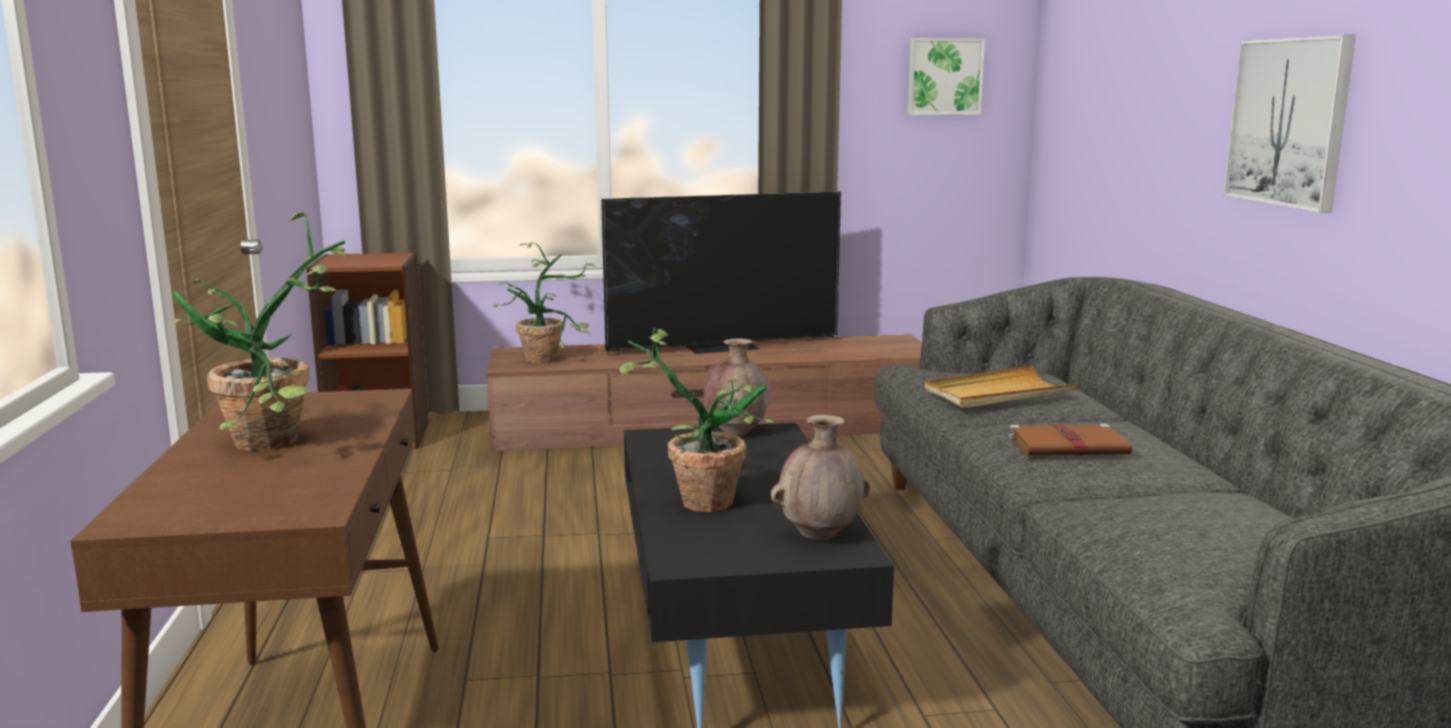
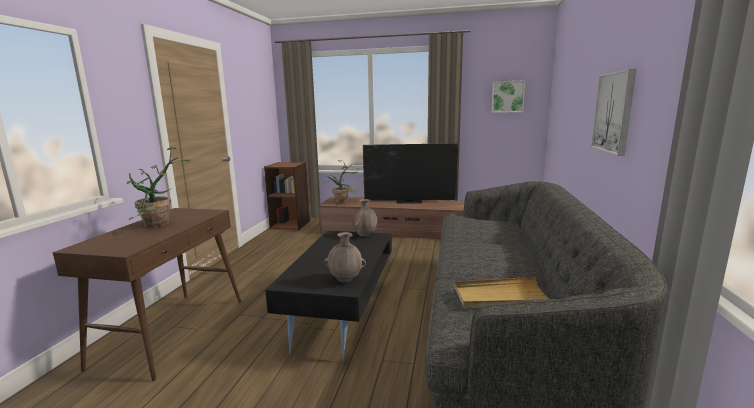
camera: 20 degrees right, 0 degrees up
(694, 499) = (318, 260): potted plant -> none
(998, 393) = (476, 228): beige tray -> beige tray (501, 296)
(1070, 446) = (479, 255): brown book -> none

